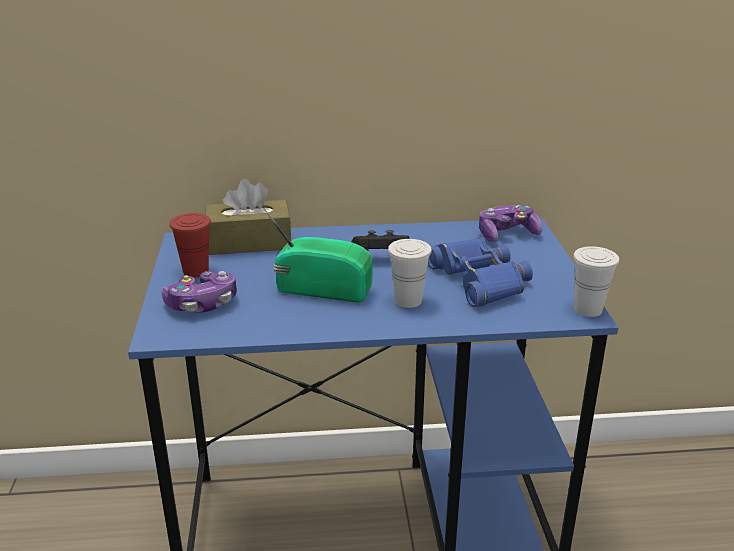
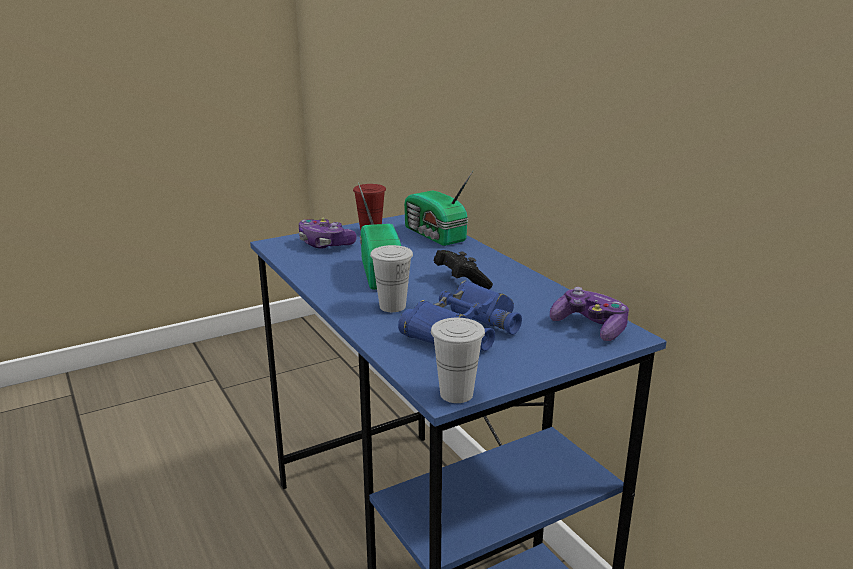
camera: 65 degrees right, 5 degrees down
(249, 242) = (434, 235): brown tissue box -> radio

